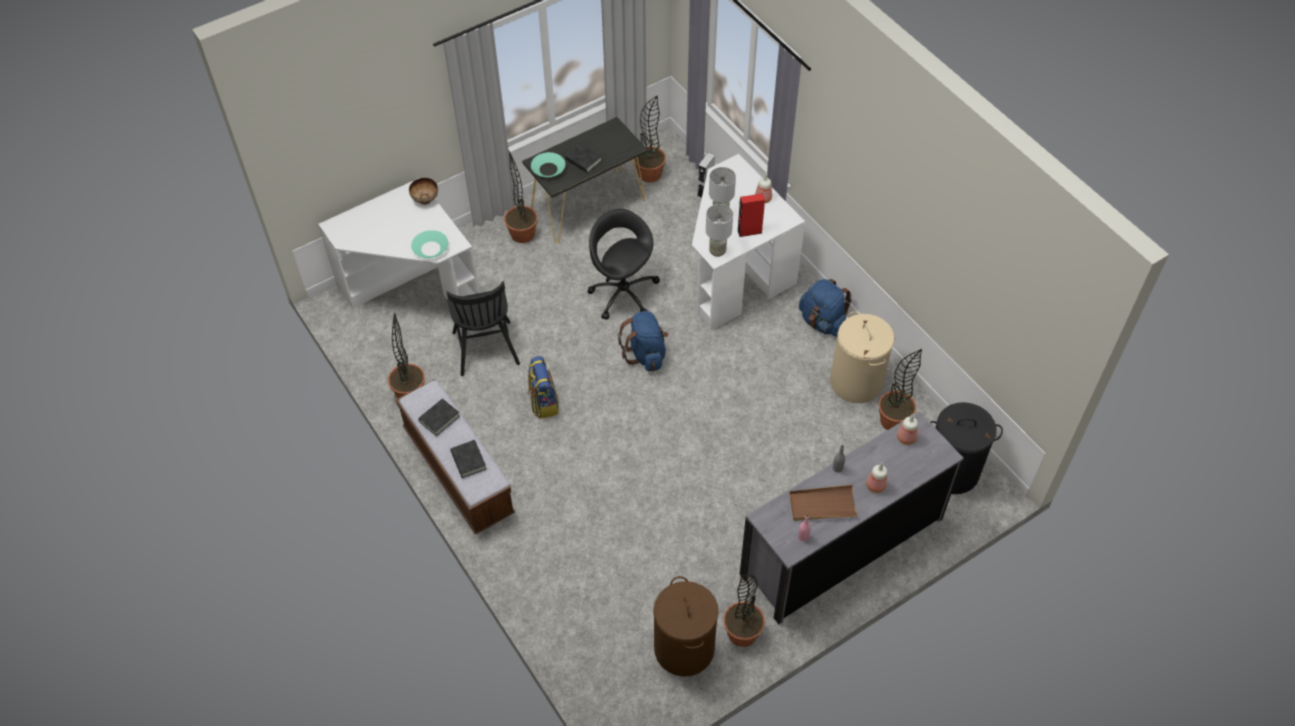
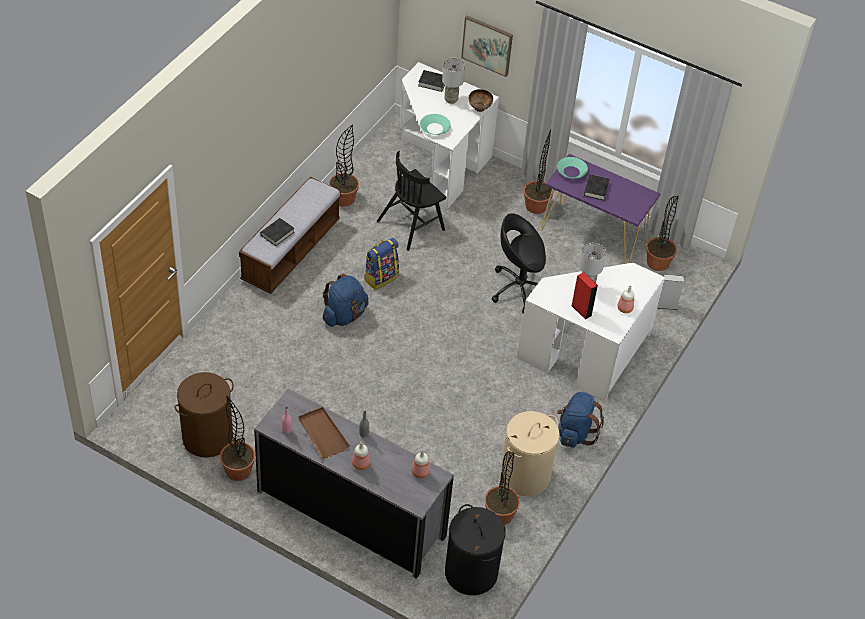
camera: 60 degrees right, 5 degrees down
(387, 139) = (487, 45): none -> picture
(439, 419) = (304, 204): black book -> black book (432, 83)
(588, 206) = (594, 236): black console table -> purple console table
(622, 293) = (517, 288): black office chair -> black office chair turned 105 degrees counterclockwise
(645, 354) = (465, 324): blue backpack -> blue backpack (344, 315)
(717, 251) = (545, 296): grey table lamp -> grey table lamp (451, 100)

